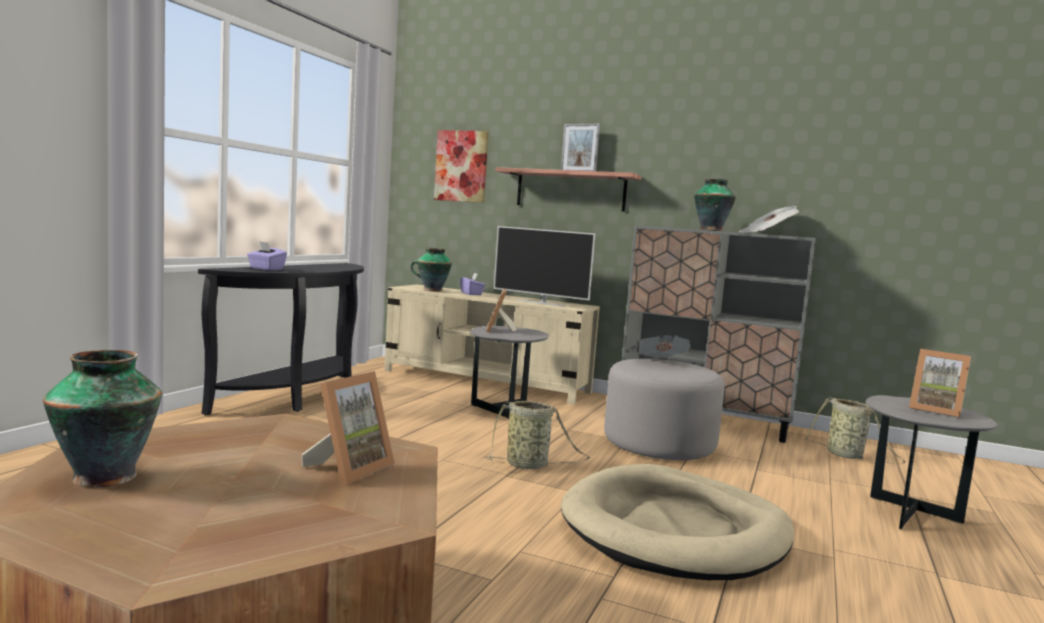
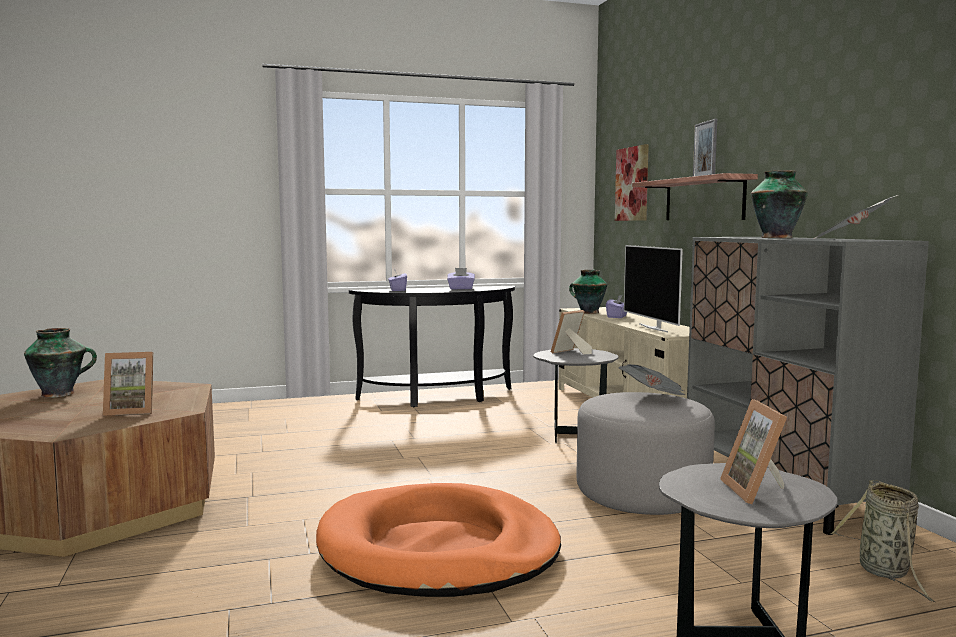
camera: 50 degrees right, 0 degrees up
(324, 267) = (461, 288): none -> purple tissue box
(529, 465) = (466, 476): basket -> none
(675, 530) = (438, 549): beige dog bed -> orange dog bed

